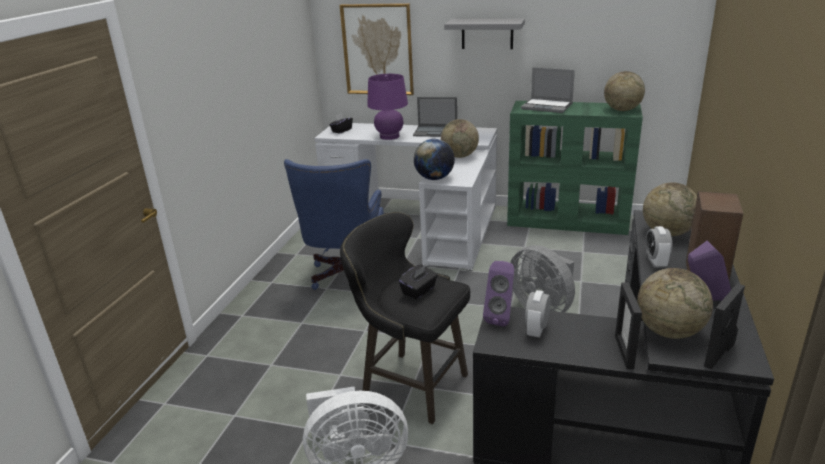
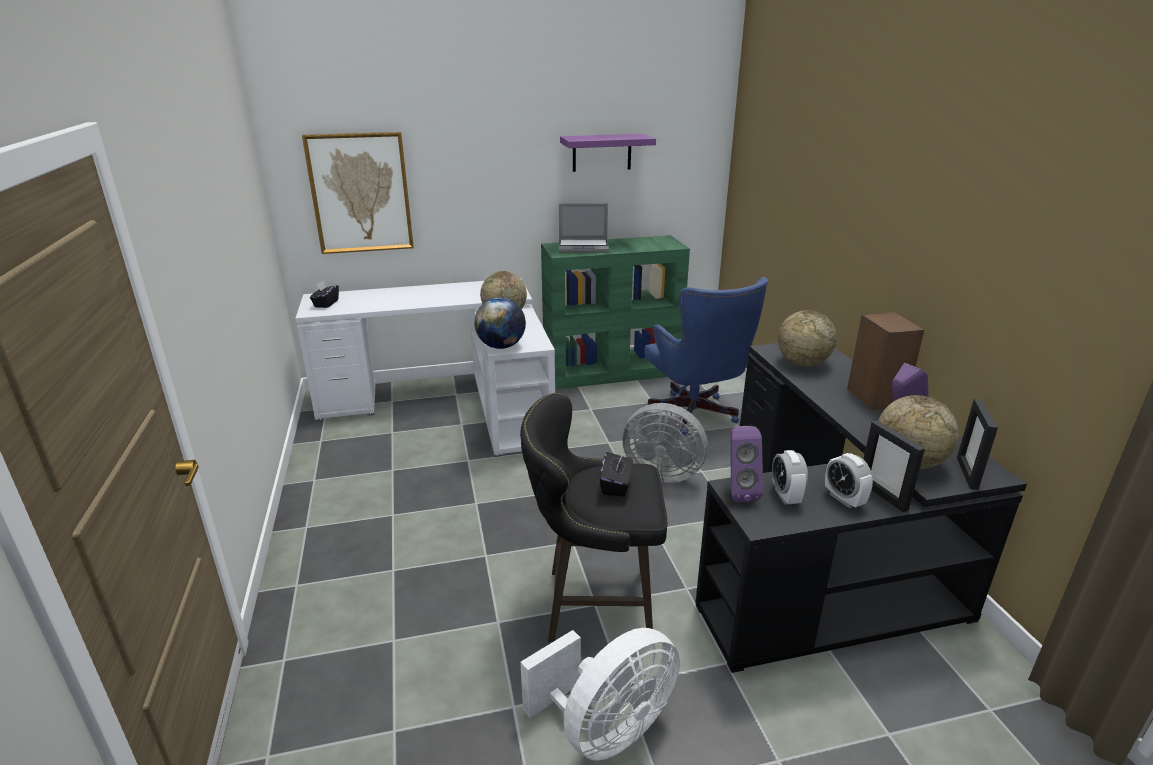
camera: 30 degrees left, 0 degrees up
(346, 277) = (408, 493): blue office chair -> blue office chair (695, 416)
(389, 136) = (400, 303): purple table lamp -> none
(436, 131) = (454, 290): laptop -> none
(487, 33) = (502, 167): grey shelf -> none
(576, 24) = (602, 152): none -> purple shelf
(622, 110) = (662, 243): globe -> none
(656, 262) = (824, 395): alarm clock -> alarm clock (844, 499)

